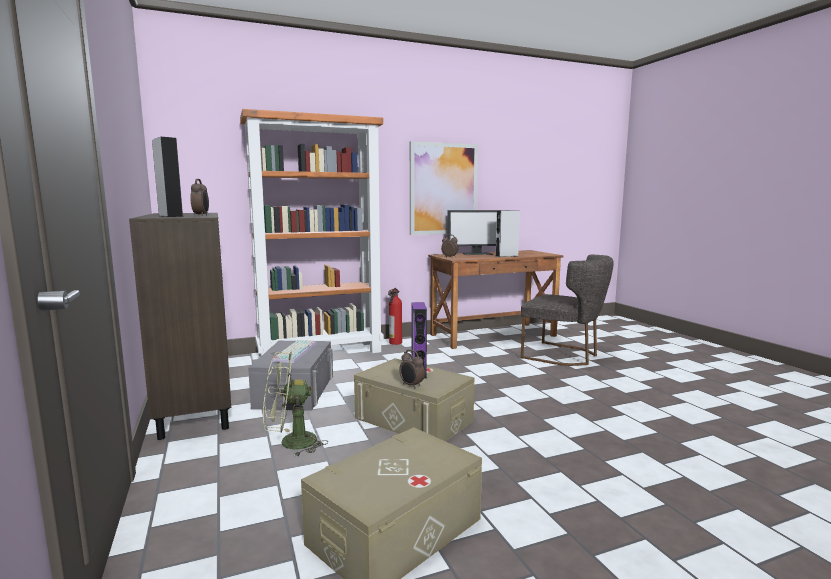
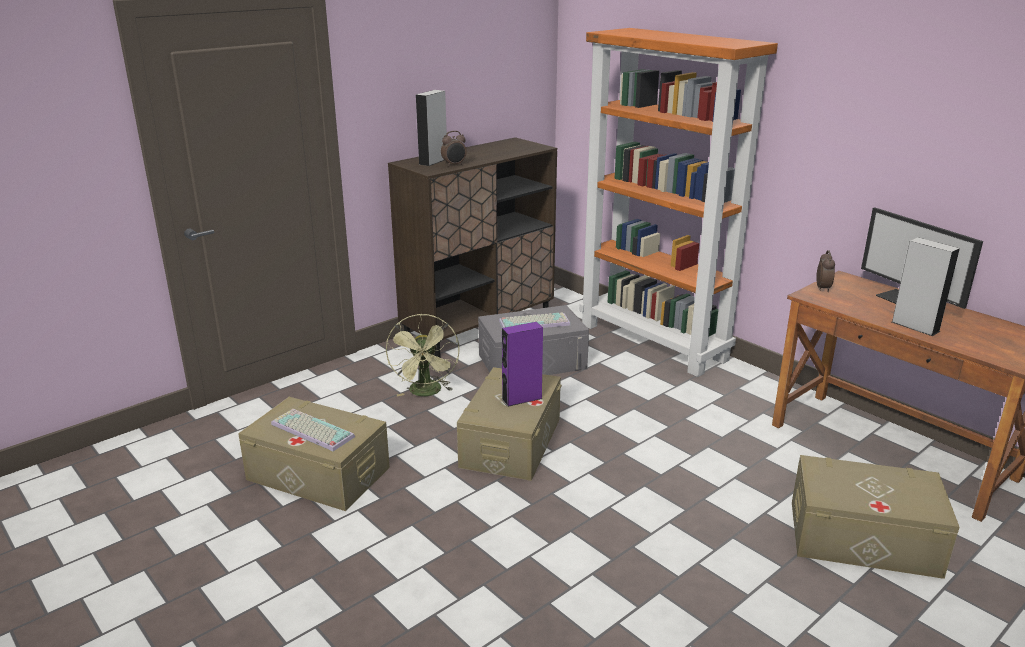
camera: 70 degrees right, 15 degrees up
(290, 443) = (426, 393): green fan -> green fan turned 150 degrees counterclockwise
(395, 343) = (747, 377): fire extinguisher -> none
(403, 469) = (310, 431): none -> keyboard
(411, 385) = (480, 402): alarm clock -> none
(443, 189) = (890, 167): picture -> none
(564, 355) = (863, 538): grey chair -> beige storage box

